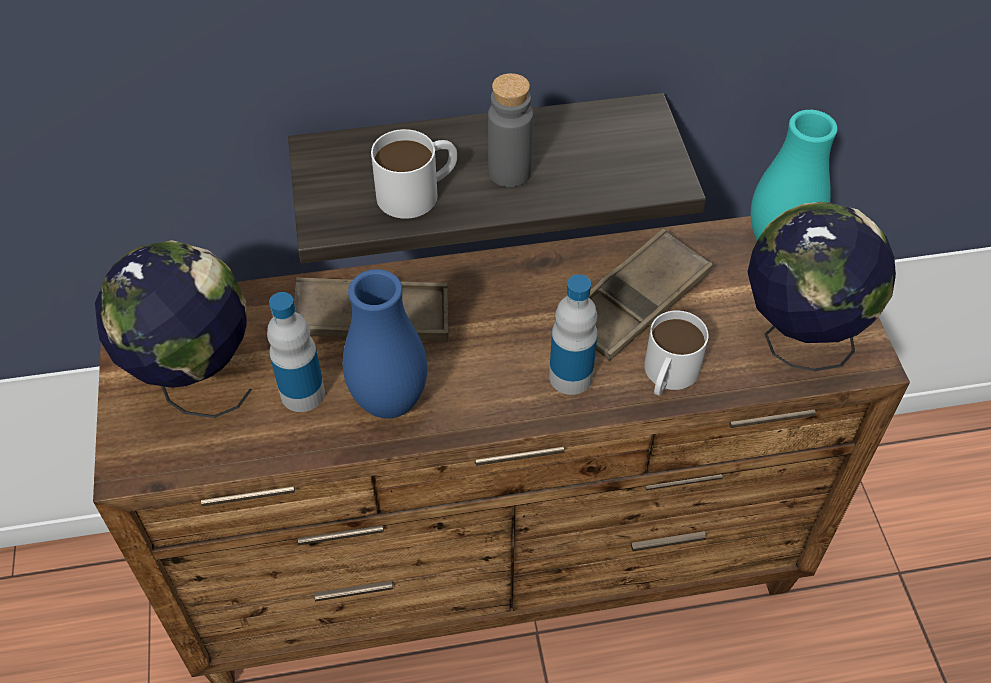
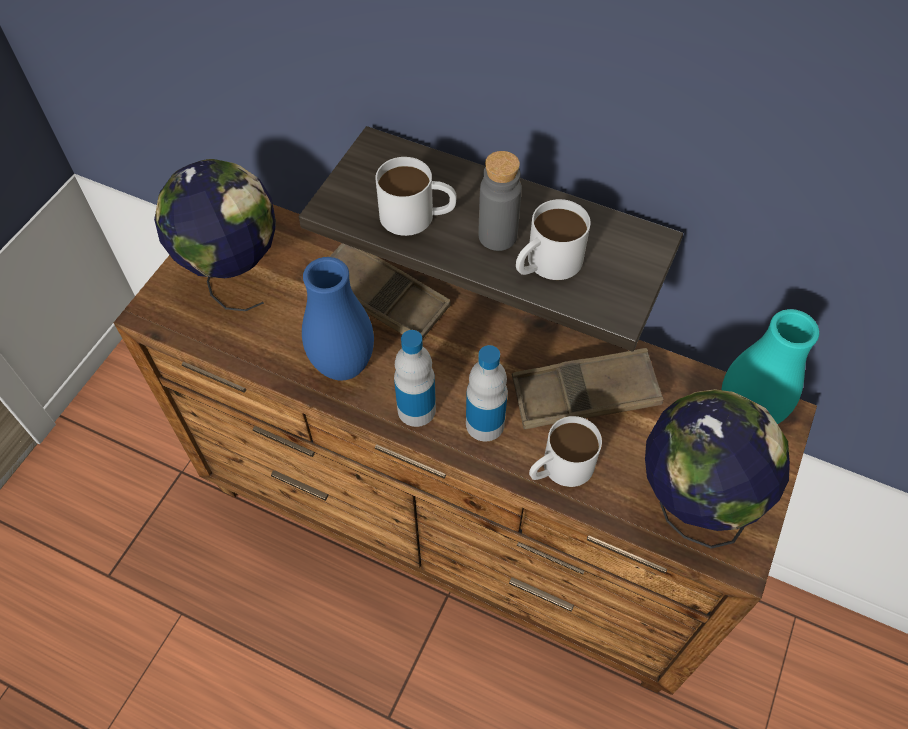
camera: 35 degrees right, 5 degrees up
(302, 393) = (292, 325): bottle -> bottle (416, 409)
(574, 174) = (546, 263): none -> white mug

